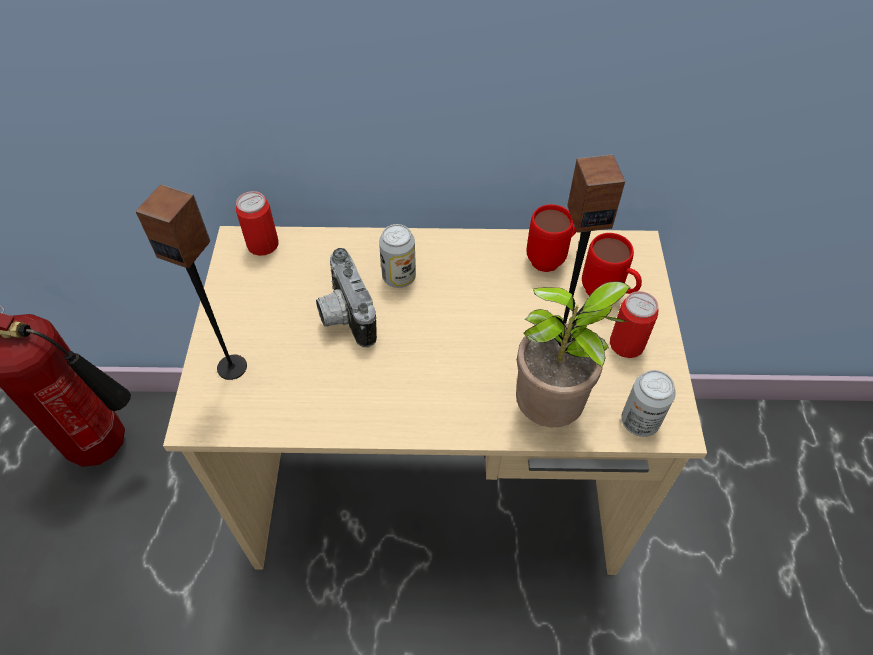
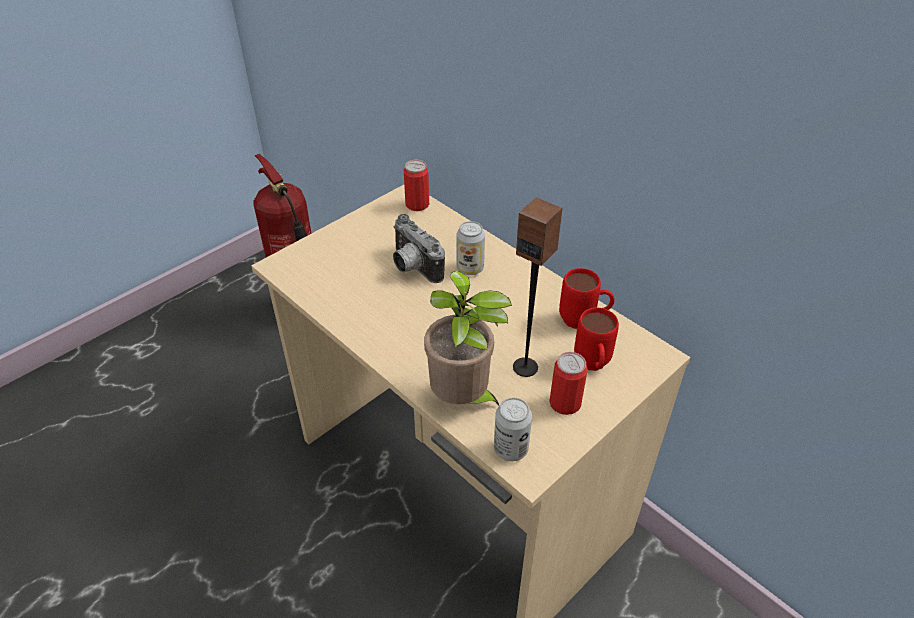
camera: 45 degrees right, 10 degrees down
(232, 366) = (325, 252): speaker -> none
(344, 316) = (412, 267): camera -> camera turned 60 degrees counterclockwise

